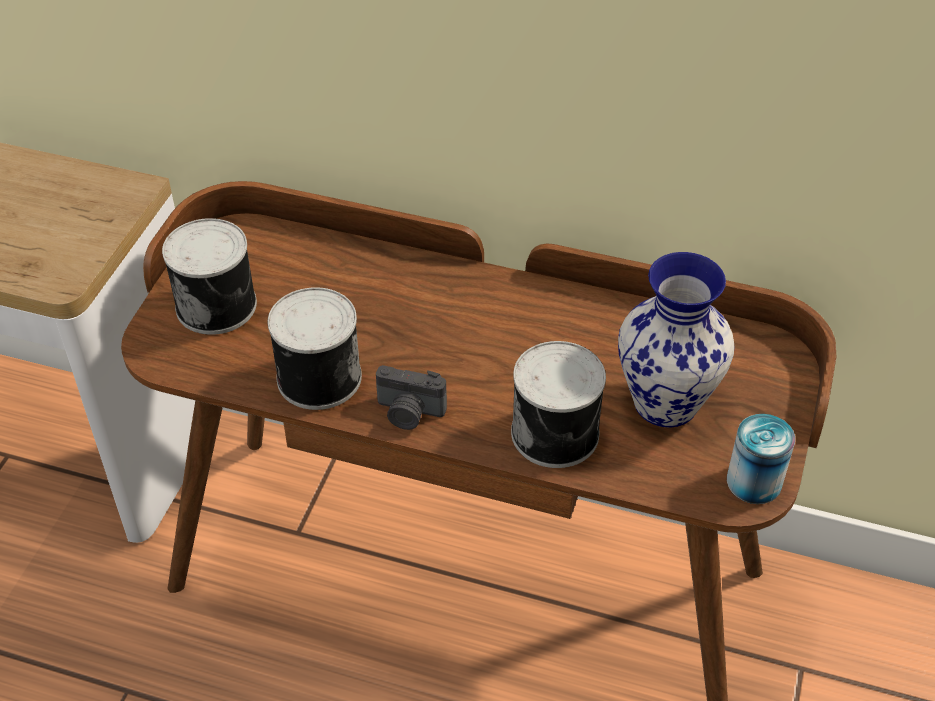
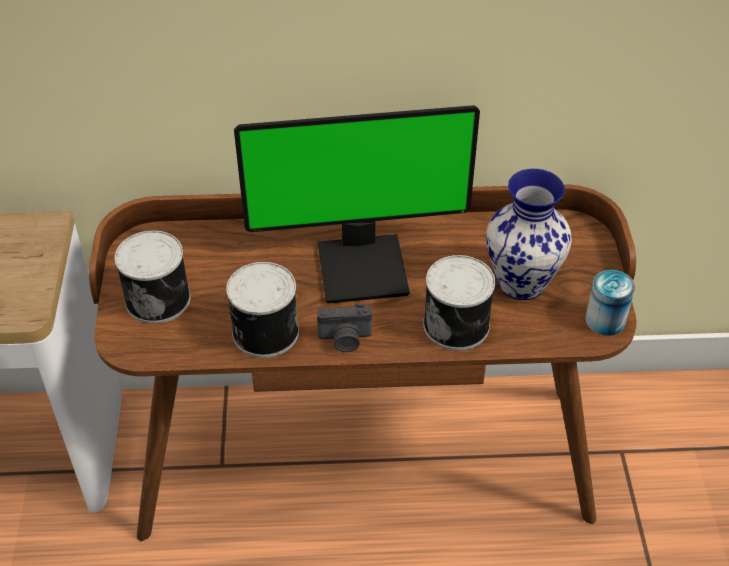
camera: 20 degrees left, 0 degrees up
(475, 329) = (363, 266): none -> monitor

